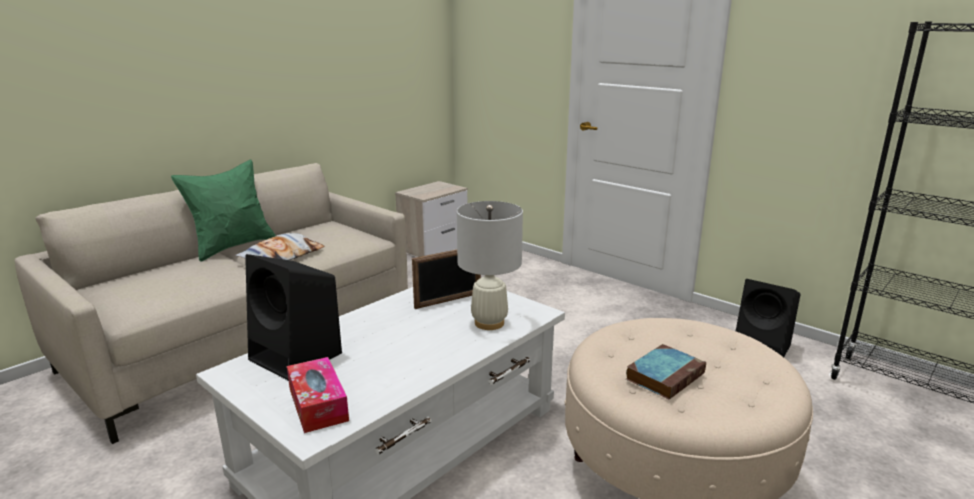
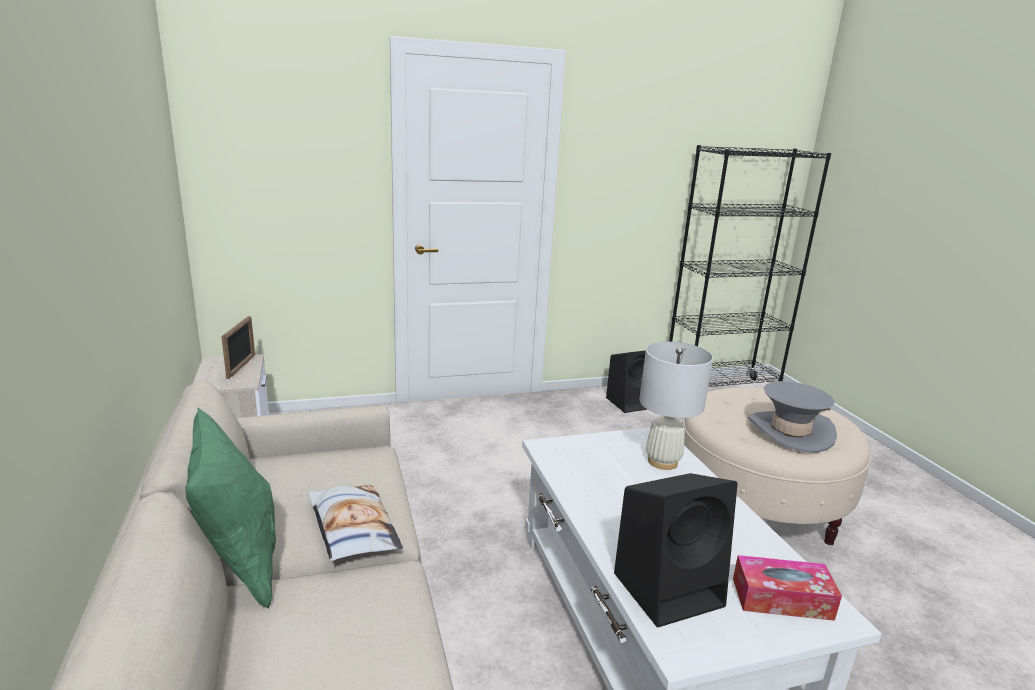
camera: 60 degrees left, 0 degrees up
(448, 300) = (597, 464): picture frame -> picture frame (241, 366)
(665, 375) = (790, 431): book -> grey hat

